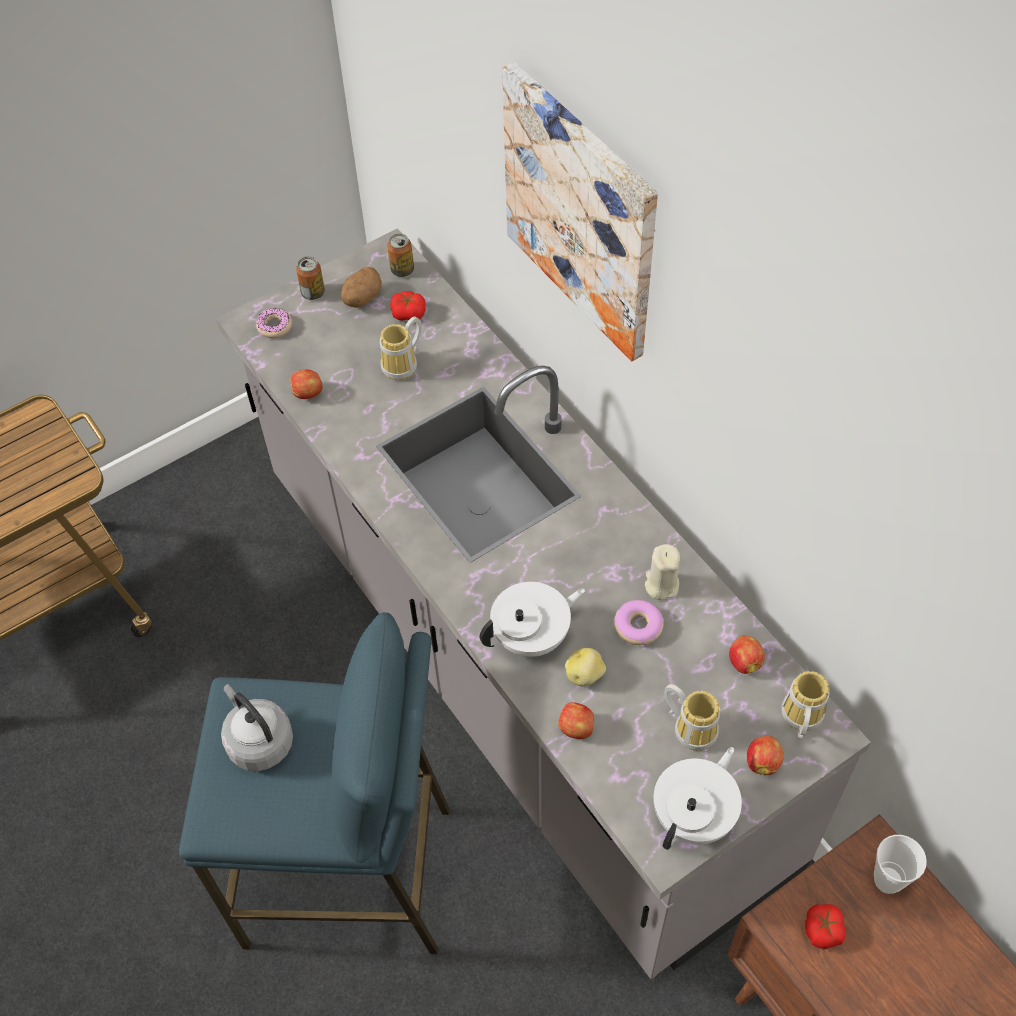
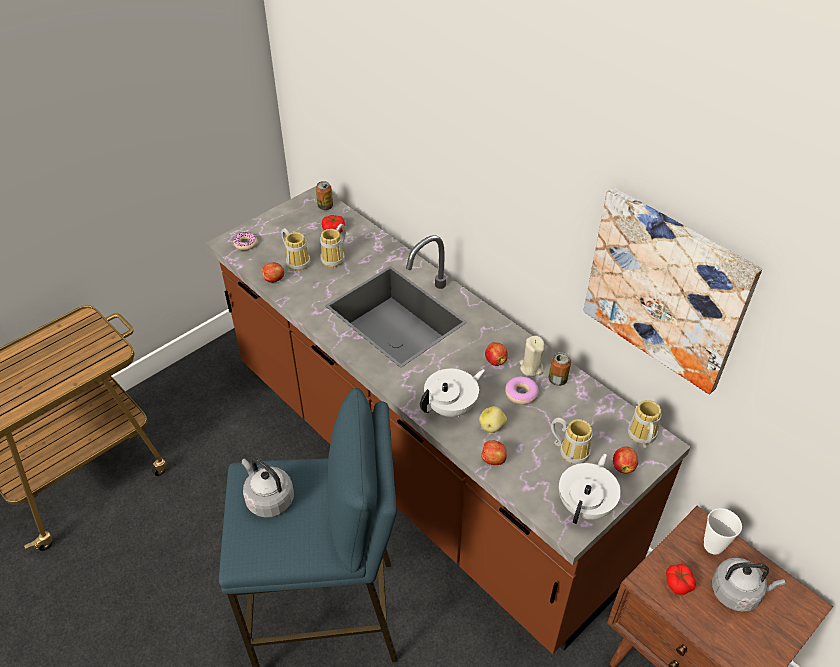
camera: 10 degrees left, 10 degrees down
(313, 293) = (268, 223): can -> can (557, 380)
(346, 364) = (297, 261): none -> mug
(362, 298) = (301, 224): potato -> none
(514, 667) = (420, 467): grey counter -> brown counter
(582, 212) = (458, 120): picture -> picture (666, 289)
(744, 662) = (596, 407): apple -> apple (495, 361)
(906, 955) = (737, 592): none -> grey kettle

